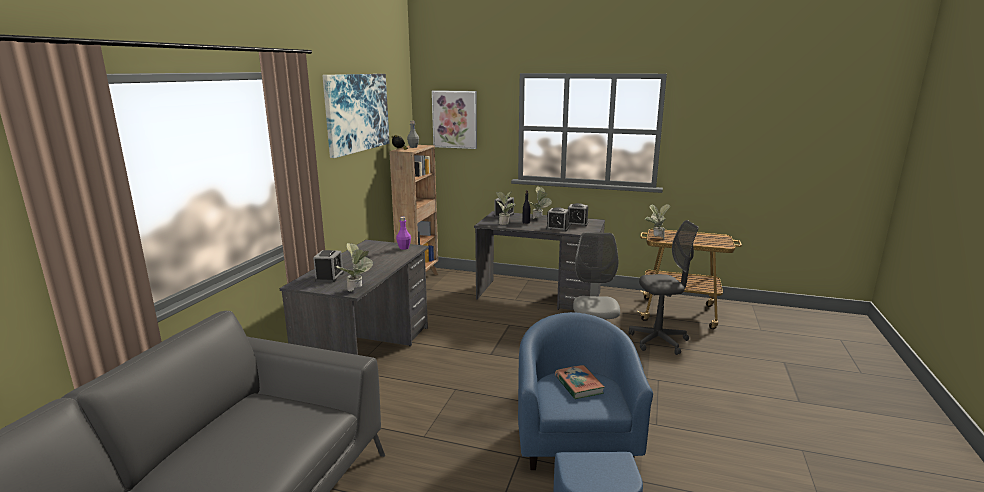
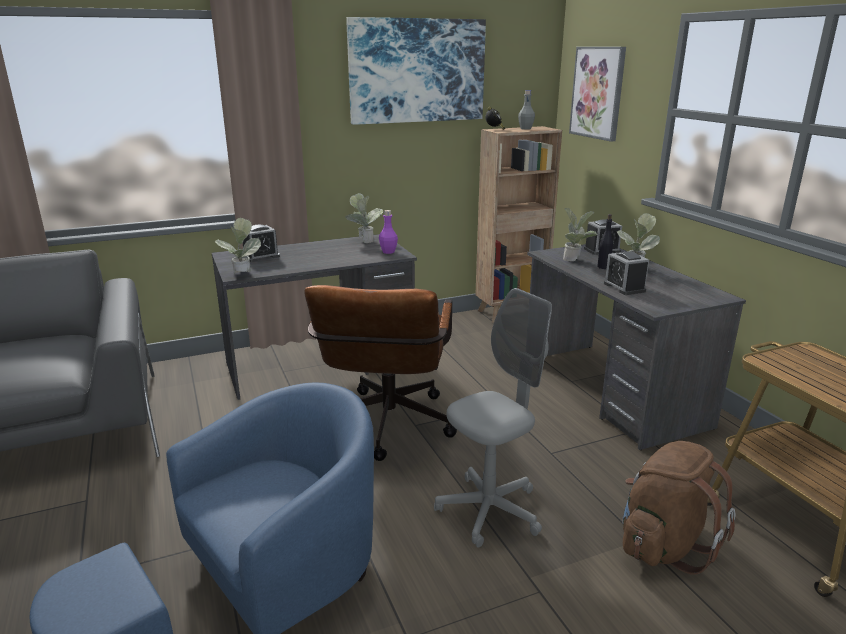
camera: 50 degrees right, 5 degrees up
(482, 363) = (387, 429): none -> brown office chair
(577, 223) = (675, 291): alarm clock -> none
(578, 385) = (277, 492): book -> none
(655, 238) = (774, 359): potted plant -> potted plant (364, 240)
(658, 341) = (663, 545): grey office chair -> brown backpack

